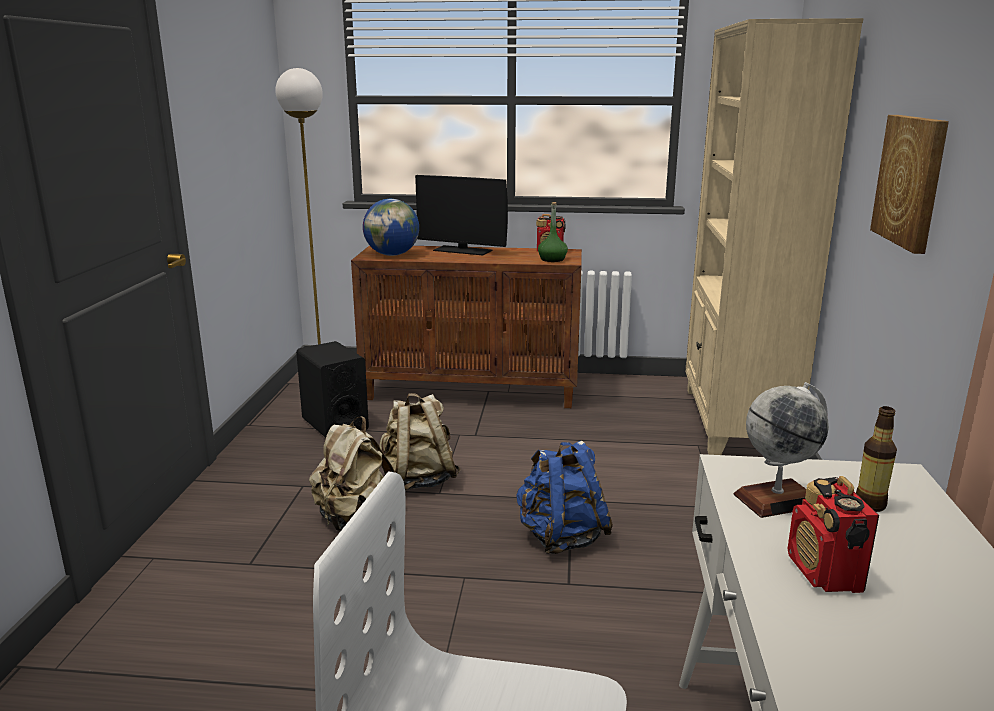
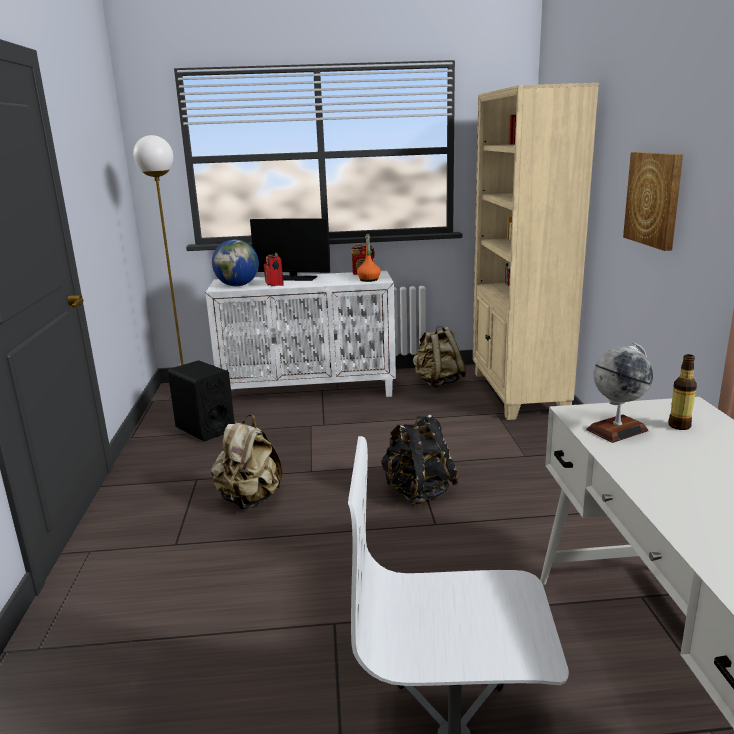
camera: 10 degrees left, 0 degrees up
(418, 480) = (290, 463): beige backpack -> beige backpack (438, 382)
(472, 391) = (309, 392): brown cabinet -> white cabinet
(552, 259) = (369, 280): green bottle -> orange bottle
(561, 538) = (418, 492): blue backpack -> black backpack
(825, 574) = (672, 472): radio -> radio (274, 284)

